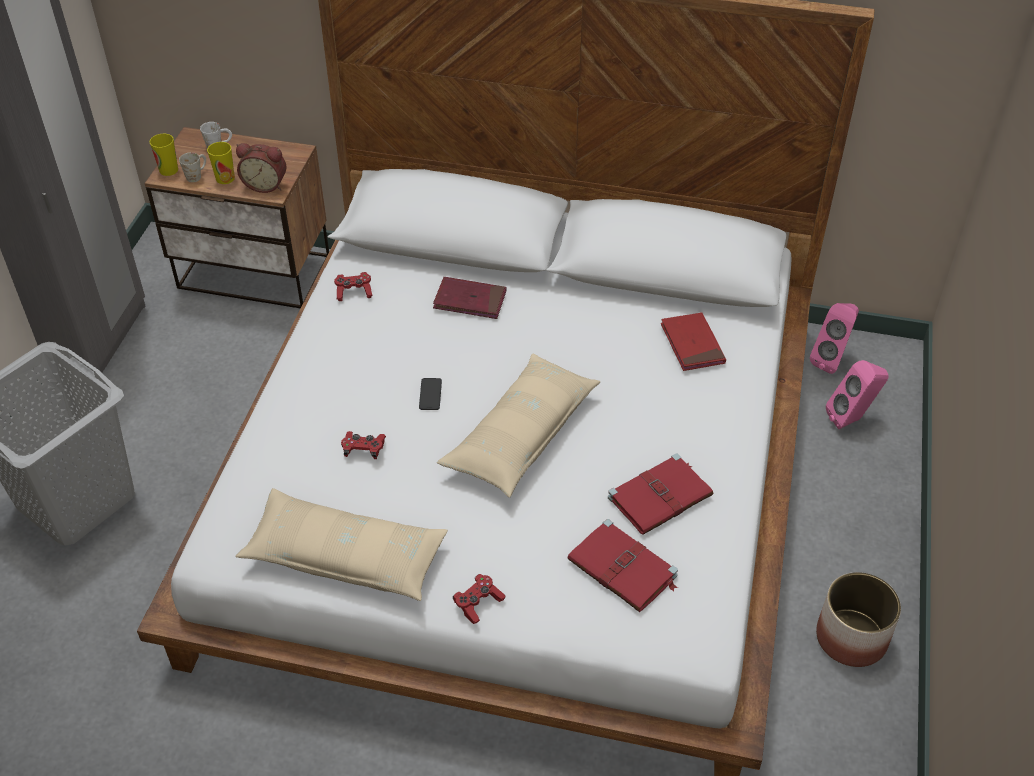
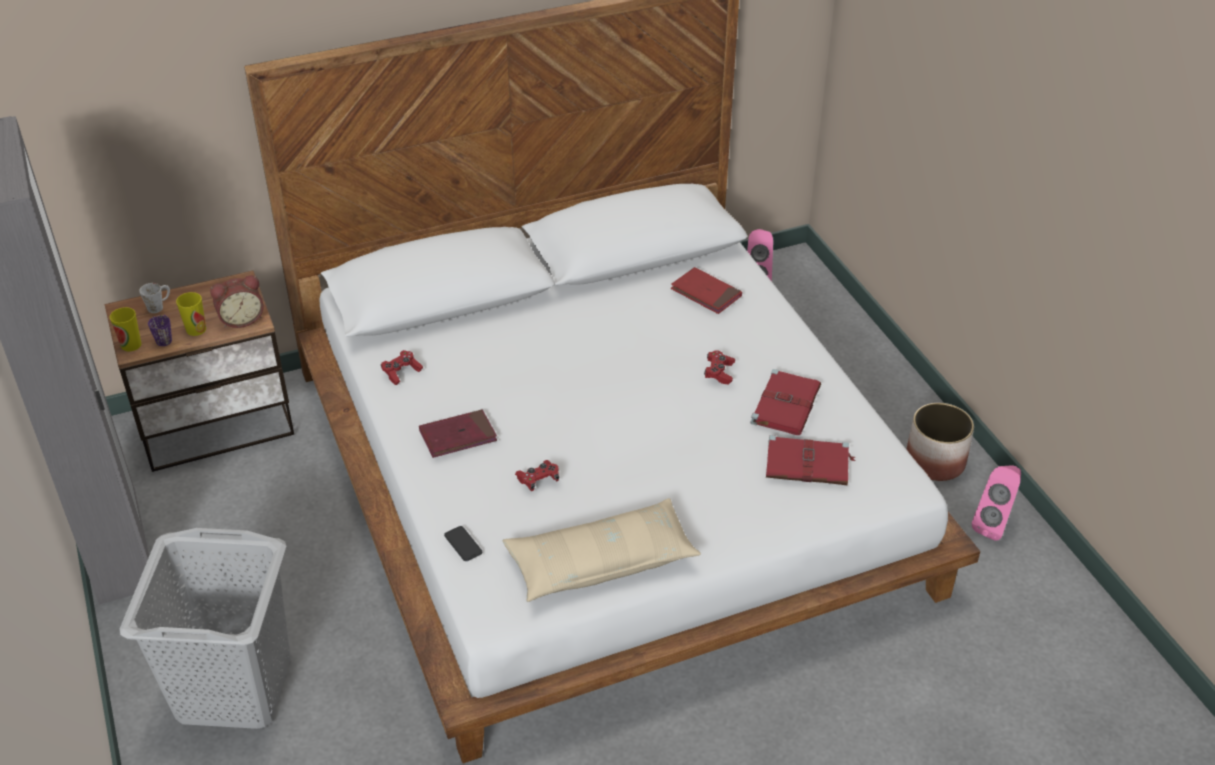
camera: 35 degrees left, 5 degrees down
(197, 175) = (165, 338): white mug -> purple mug
(430, 394) = (548, 417): phone -> phone (463, 544)
(470, 300) = (506, 337): red book -> red book (458, 436)
(478, 603) = (732, 540): red game controller -> red game controller (719, 372)
(521, 435) = (646, 412): beige pillow -> none
(851, 419) = (806, 318): pink speaker -> pink speaker (993, 525)

